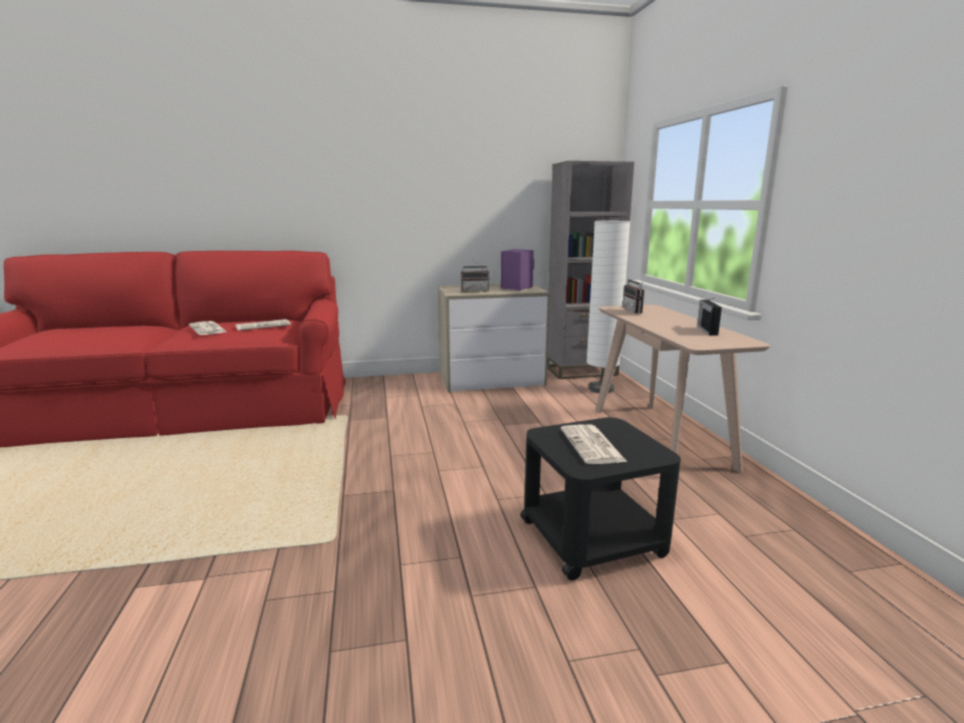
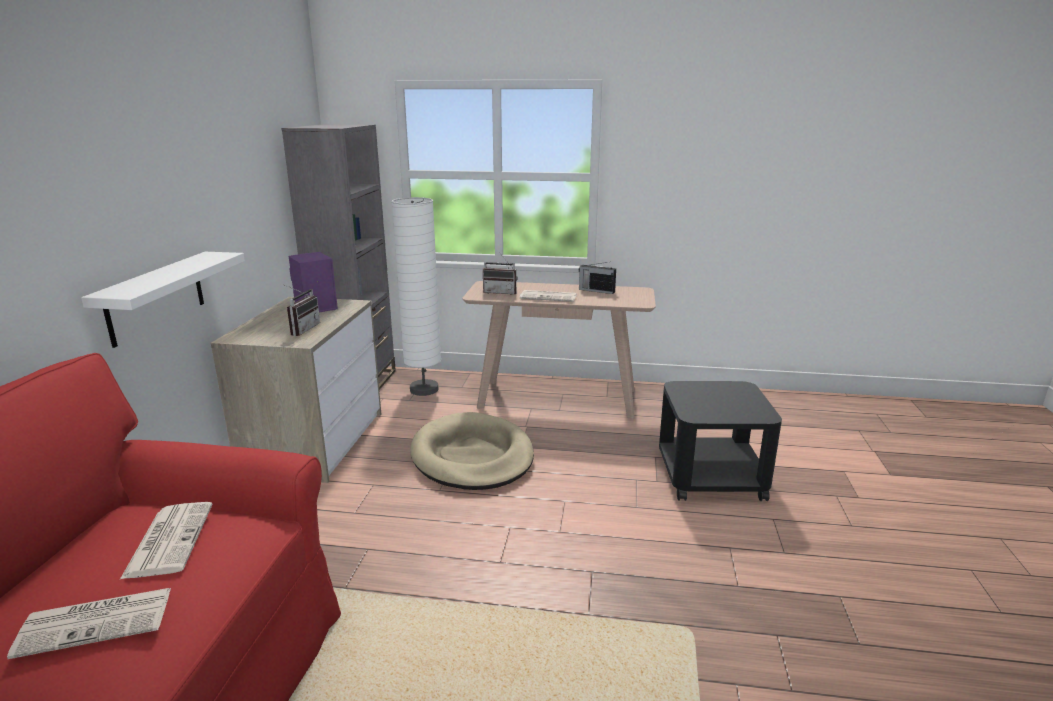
camera: 70 degrees left, 5 degrees up
(402, 247) = (156, 297): none -> white shelf
(517, 423) = (472, 456): none -> beige dog bed
(593, 445) = (722, 403): newspaper -> newspaper (549, 297)

